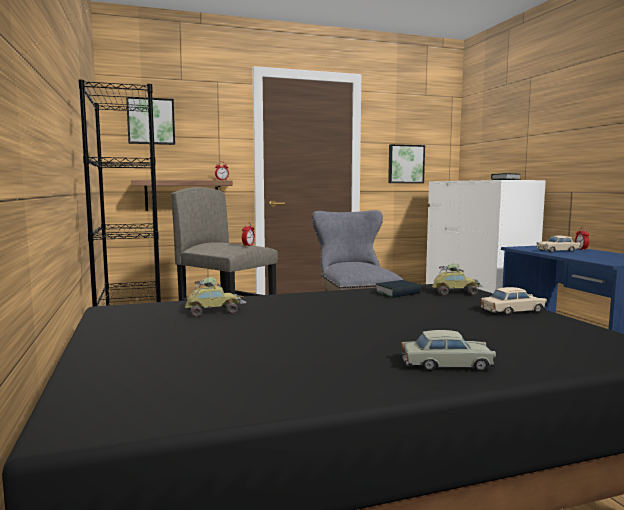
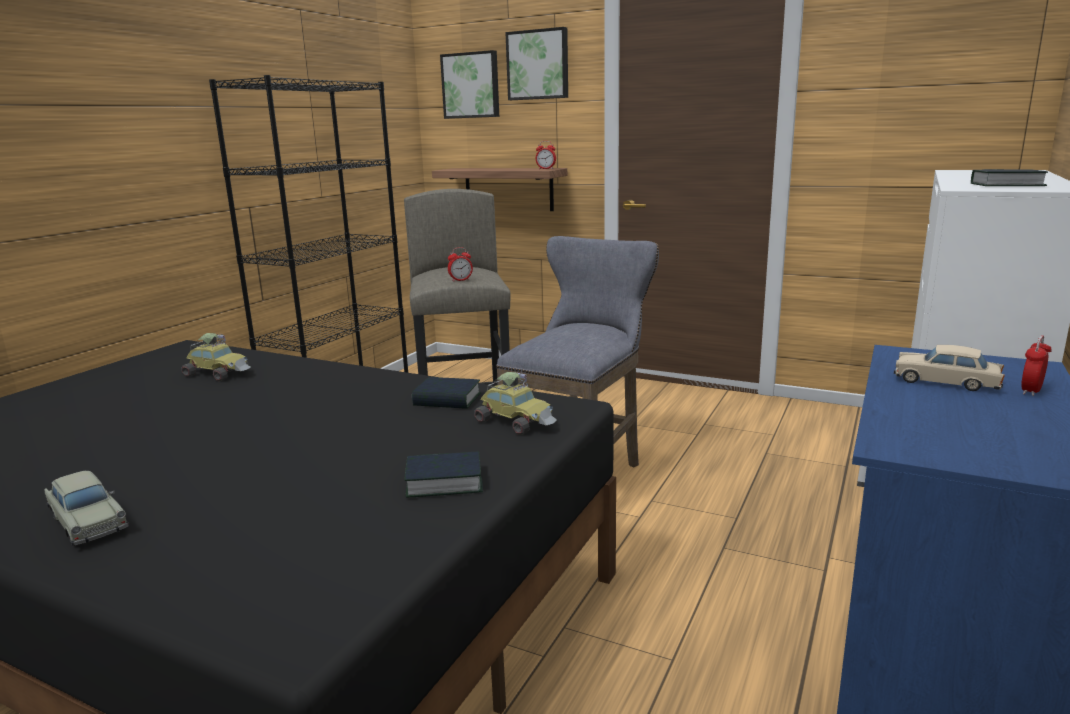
camera: 45 degrees right, 10 degrees up
(405, 164) = (899, 131): picture -> picture (538, 65)
(512, 311) = (444, 482): beige toy car -> book

